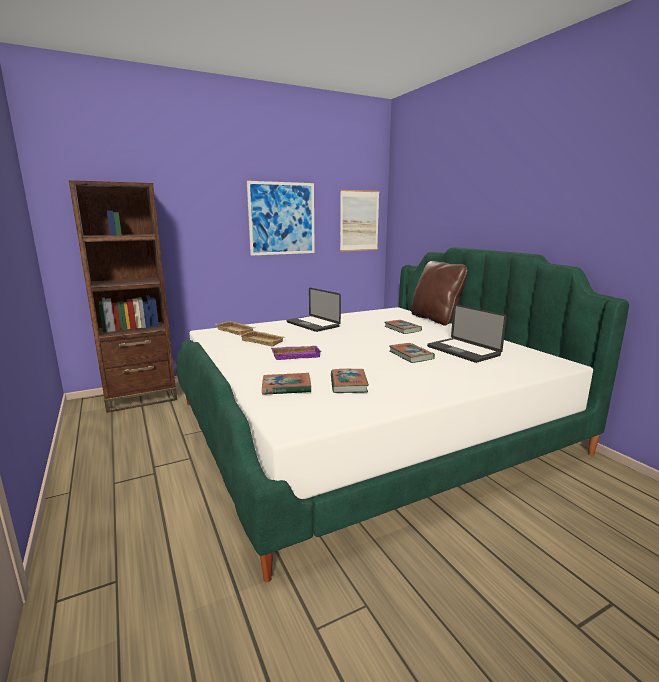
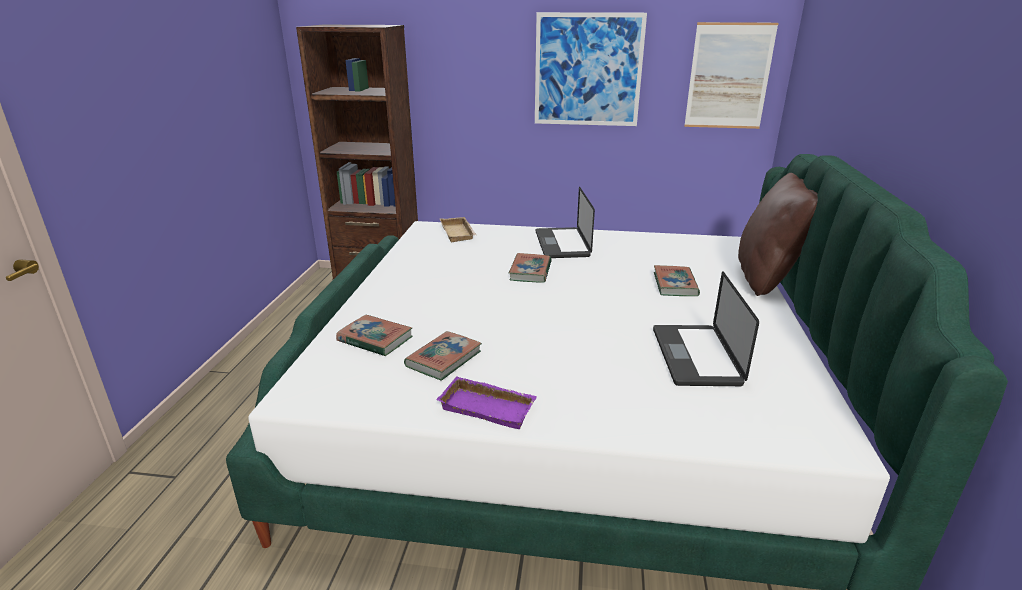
camera: 35 degrees right, 10 degrees up
(263, 341) = (462, 258): beige tray -> none
(296, 355) = (461, 292): purple tray -> purple tray (489, 407)
(411, 355) = (601, 339): book -> book (530, 271)

